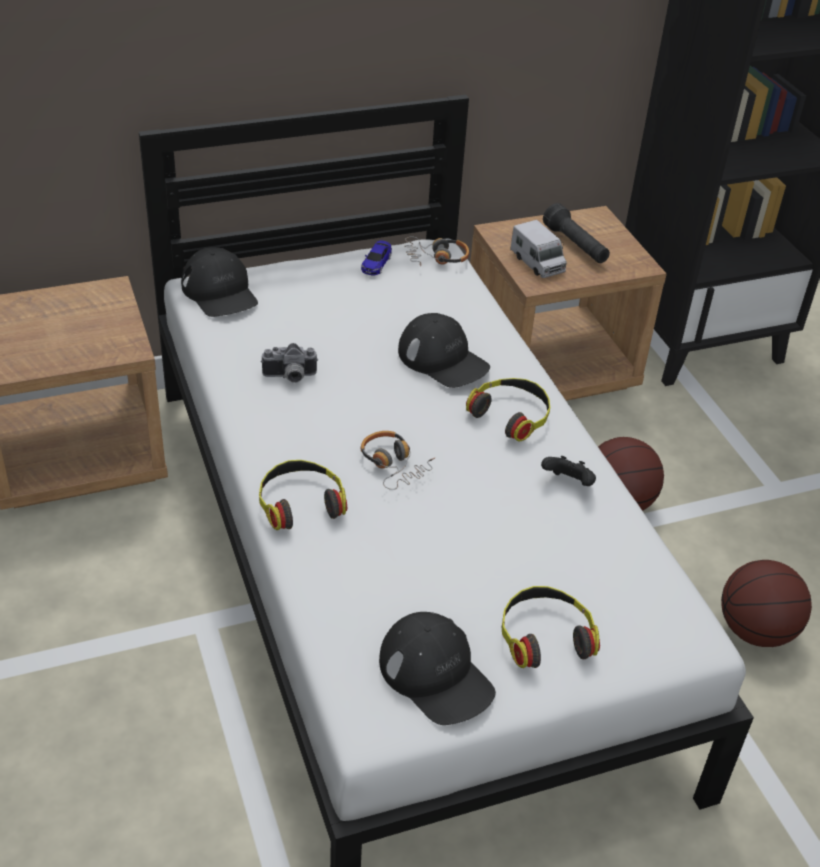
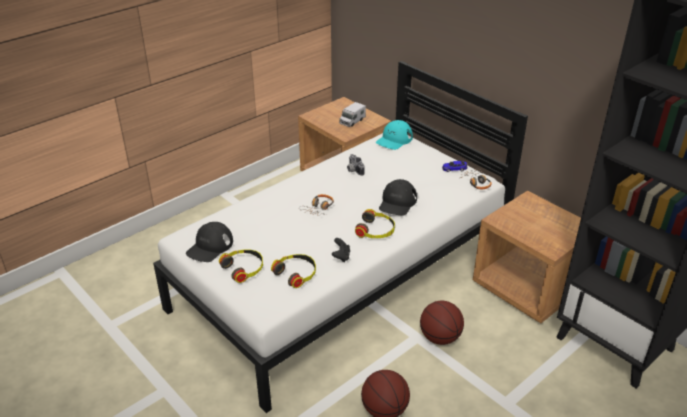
camera: 70 degrees right, 5 degrees down
(220, 292) = (394, 140): black cap -> turquoise cap
(300, 502) = (282, 193): headphones -> headphones (296, 273)
(537, 263) = (514, 216): toy truck -> toy truck (352, 121)
(575, 246) = (545, 225): black flashlight -> none

